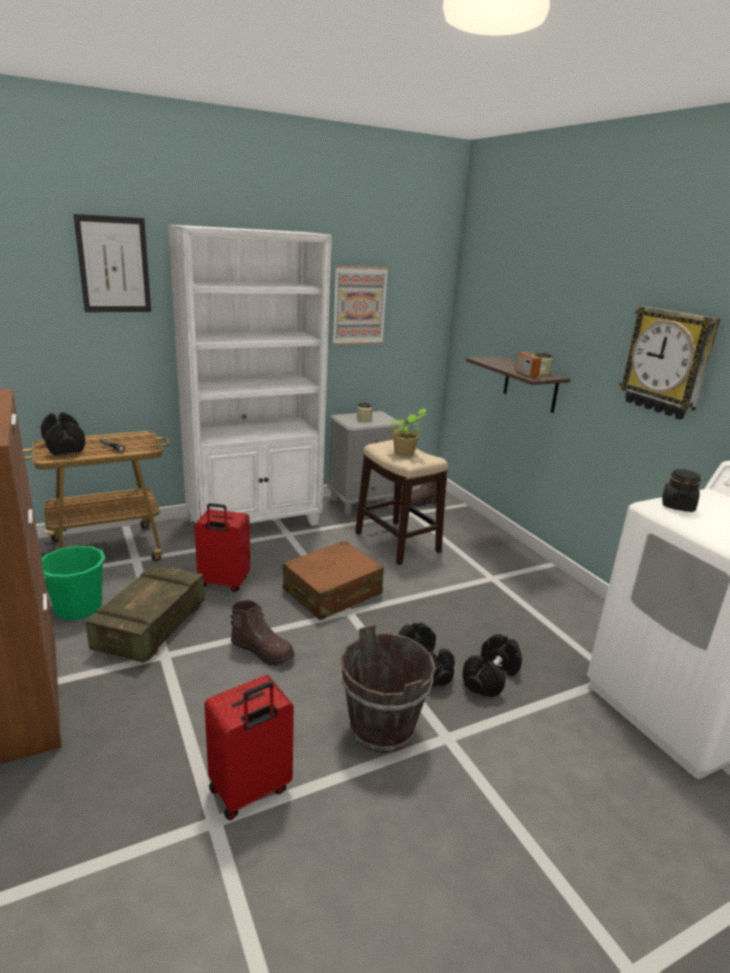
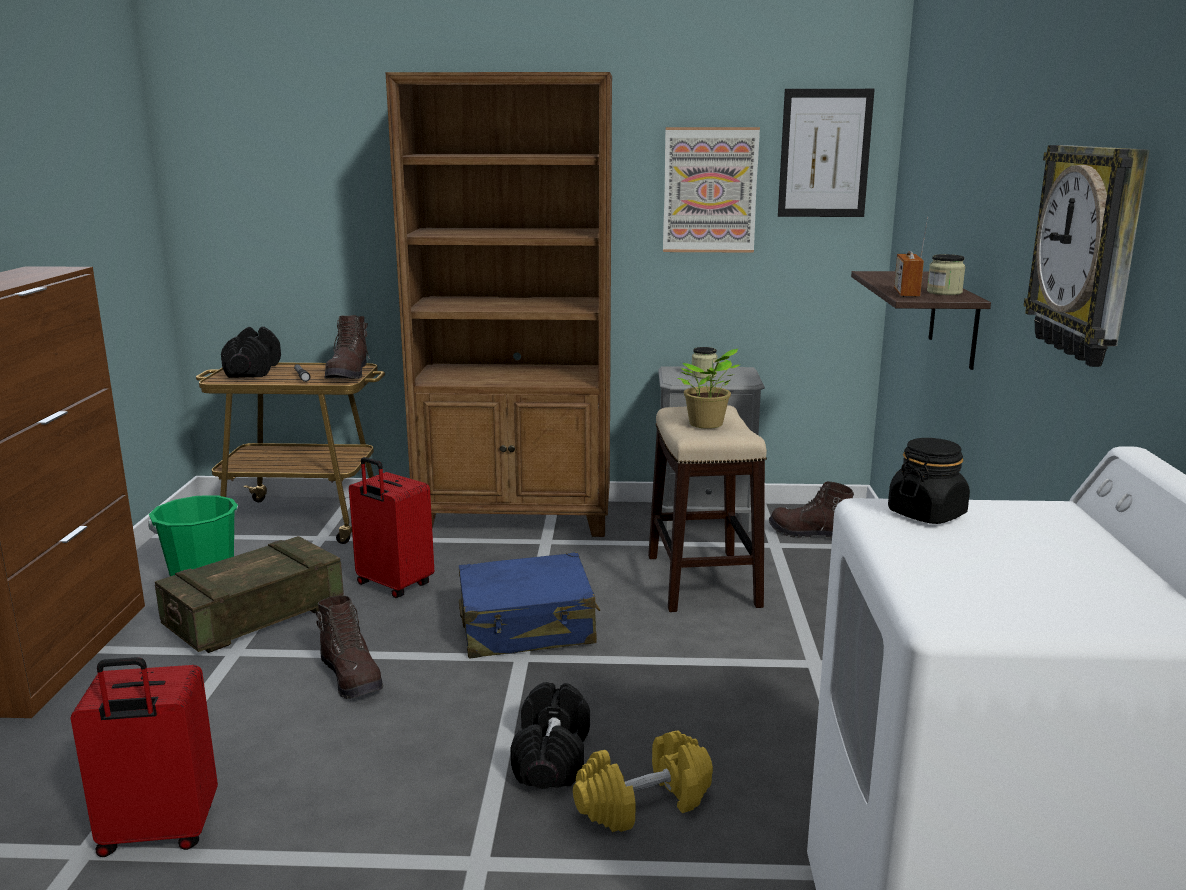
camera: 30 degrees right, 5 degrees down
(114, 265) = (341, 135): picture -> picture (824, 153)
(144, 442) = (349, 374): none -> brown boot
(255, 522) = (517, 519): white bookcase -> brown bookcase
(333, 592) = (527, 627): brown suitcase -> blue suitcase
(381, 728) = (398, 818): brown bucket -> none
(490, 678) = (643, 804): black dumbbell -> yellow dumbbell

